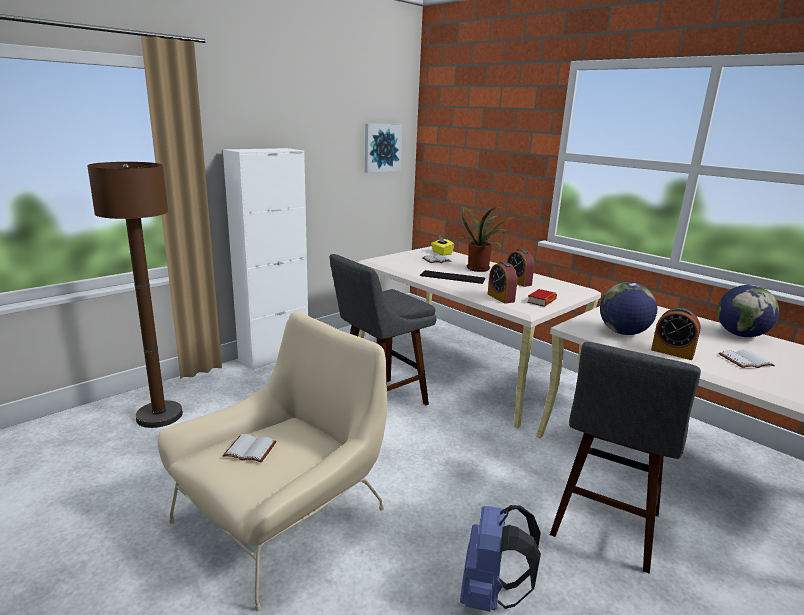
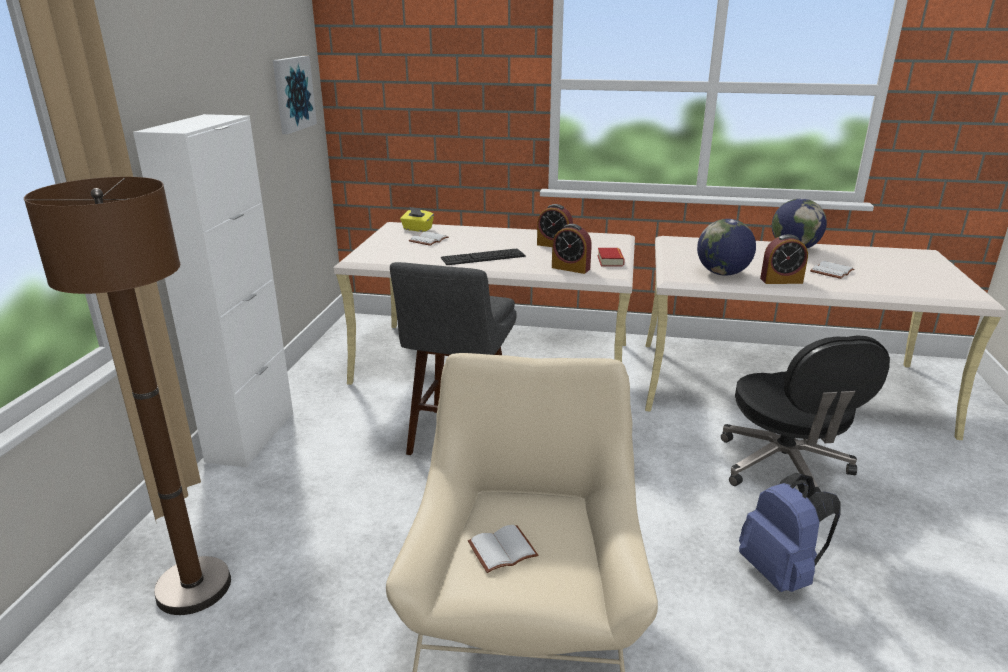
camera: 35 degrees left, 5 degrees up
(480, 268) = (491, 238): potted plant -> none
(604, 528) = (784, 469): grey stool -> black office chair

